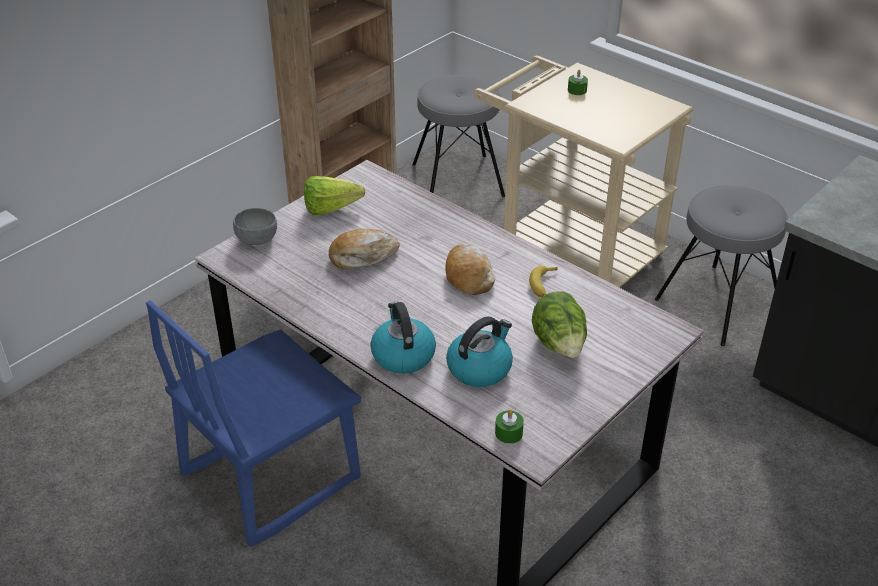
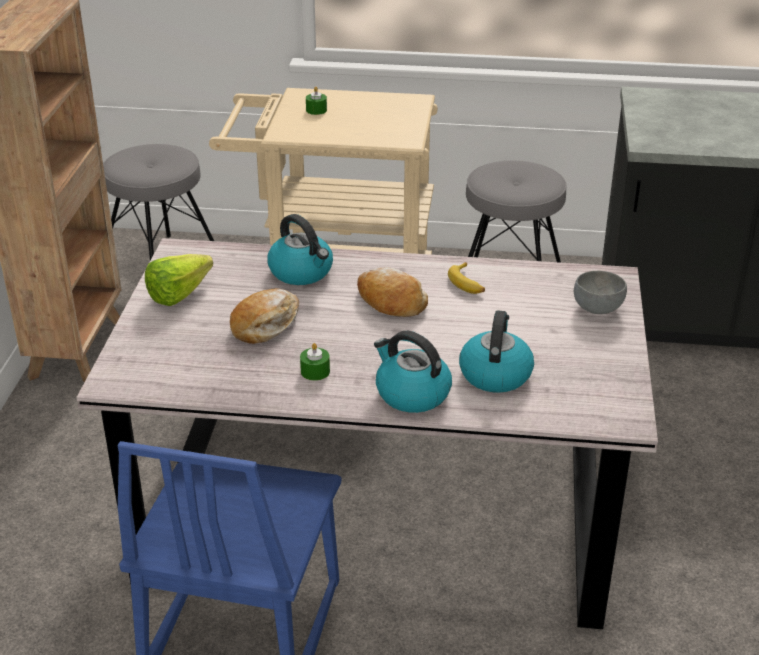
camera: 35 degrees left, 5 degrees down
(257, 240) = (130, 352): grey bowl -> grey bowl (597, 308)
(431, 225) = (302, 272): none -> kettle
(508, 433) = (584, 415): green candle -> green candle (315, 371)
(559, 345) = (540, 326): lettuce -> none

